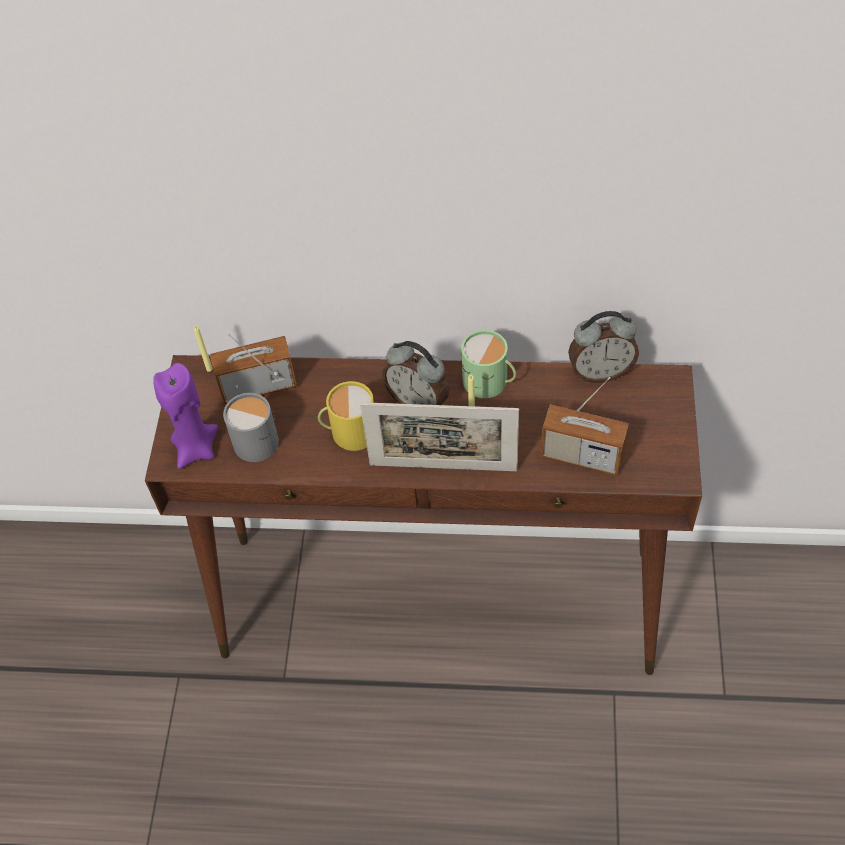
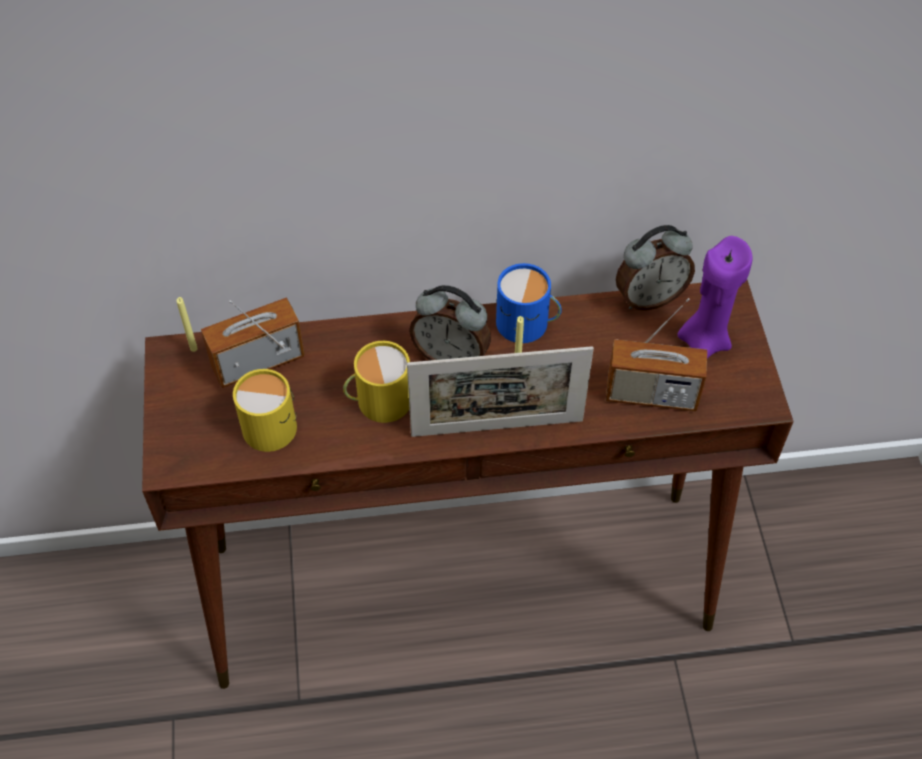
camera: 15 degrees left, 0 degrees up
(196, 448) = (198, 444): purple candle -> purple candle (704, 341)
(259, 438) = (272, 422): grey mug -> yellow mug
(489, 382) = (527, 324): green mug -> blue mug

